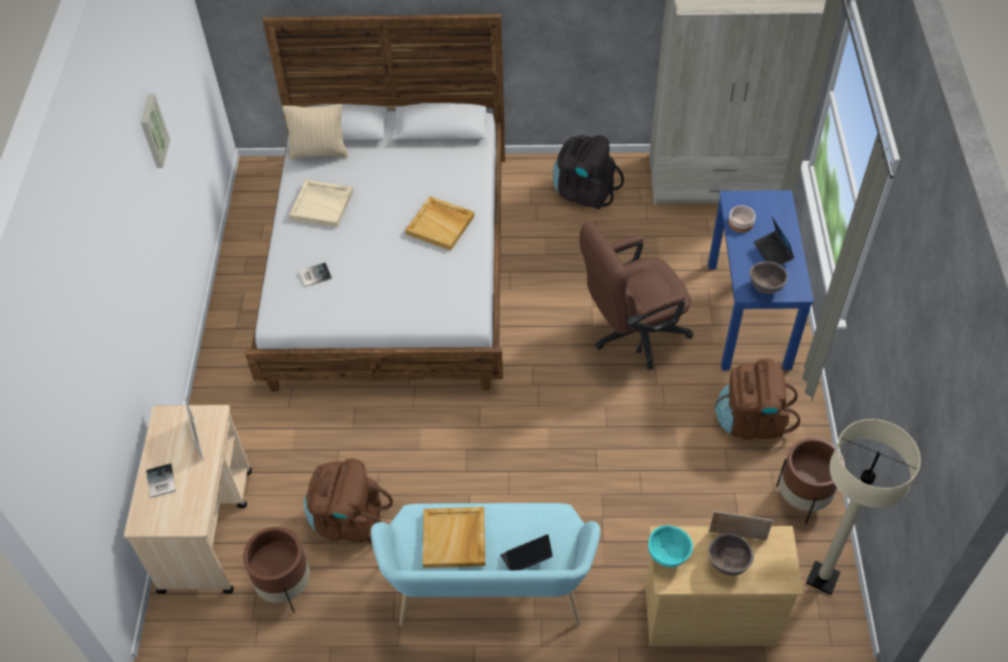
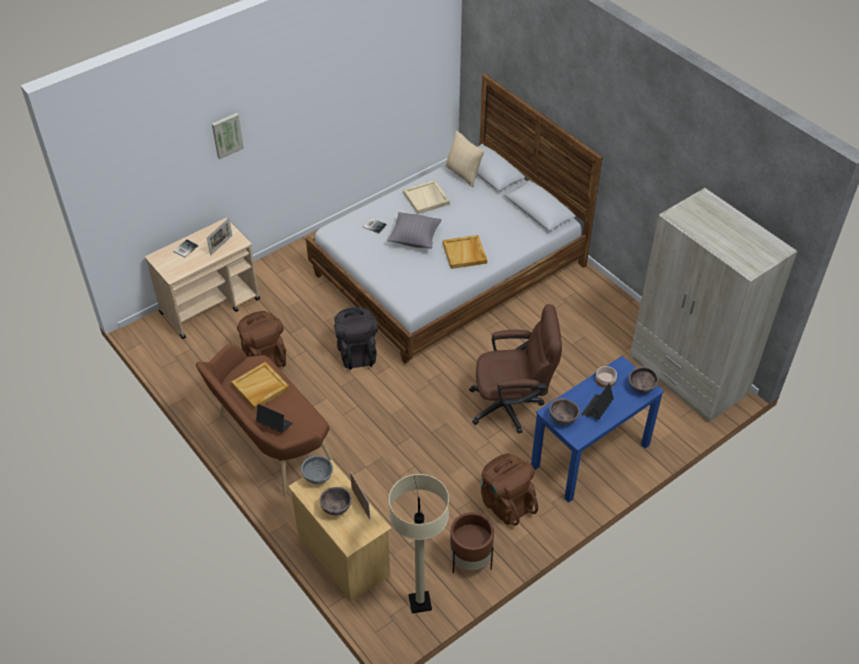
camera: 50 degrees right, 5 degrees down
(152, 131) = (342, 83): picture -> picture (227, 135)
(285, 587) = (204, 357): brown planter -> none
(373, 253) = (414, 239): none -> grey pillow
(489, 594) = (270, 444): turquoise bench -> brown bench
(584, 192) = (601, 318): black backpack -> black backpack (357, 352)
(631, 334) = (512, 405): brown office chair -> brown office chair turned 150 degrees clockwise
(668, 556) = (318, 478): turquoise bowl -> grey bowl
(774, 204) = (641, 388): none -> brown bowl

